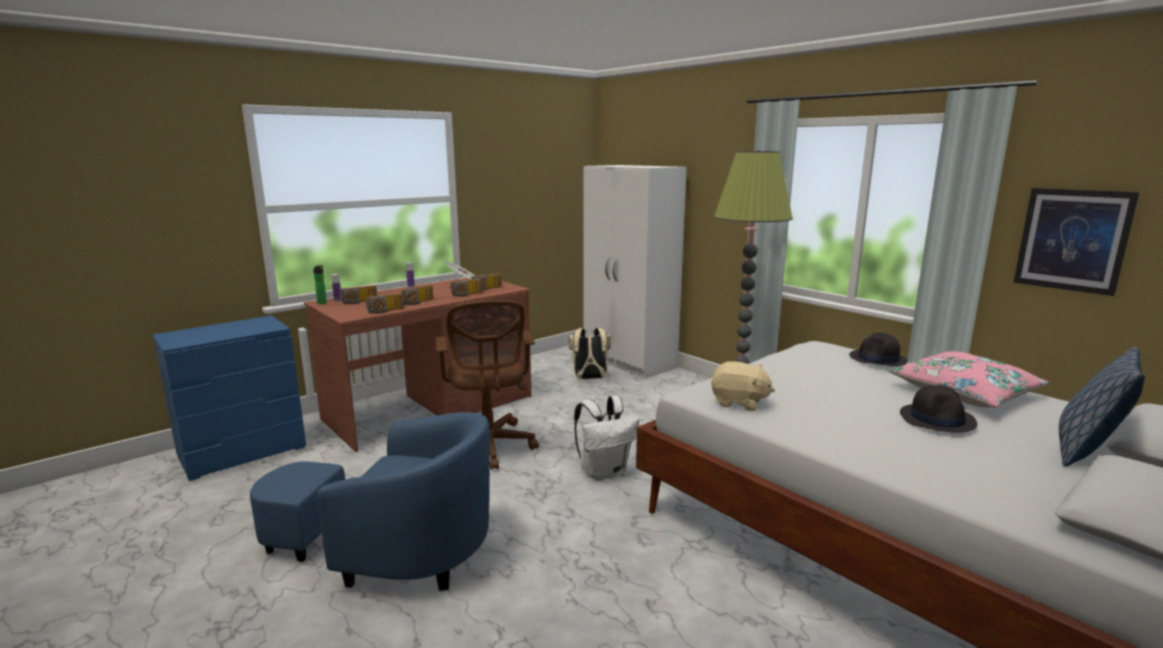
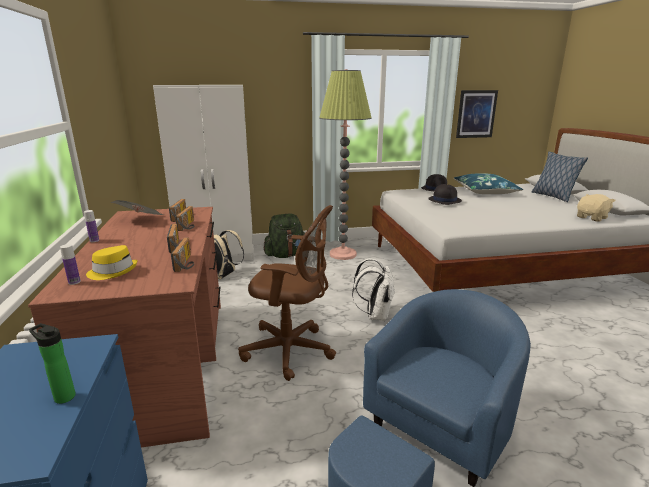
camera: 60 degrees left, 5 degrees up
(322, 303) = (65, 292): bottle -> bottle (62, 396)
(359, 302) = (113, 271): radio -> yellow hat
(681, 388) = (286, 255): none -> green backpack
(739, 403) = (473, 223): beige plush toy -> beige plush toy (592, 218)
(937, 419) = (515, 202): black hat -> black hat (444, 200)
(964, 392) = (485, 191): pink pillow -> blue pillow

